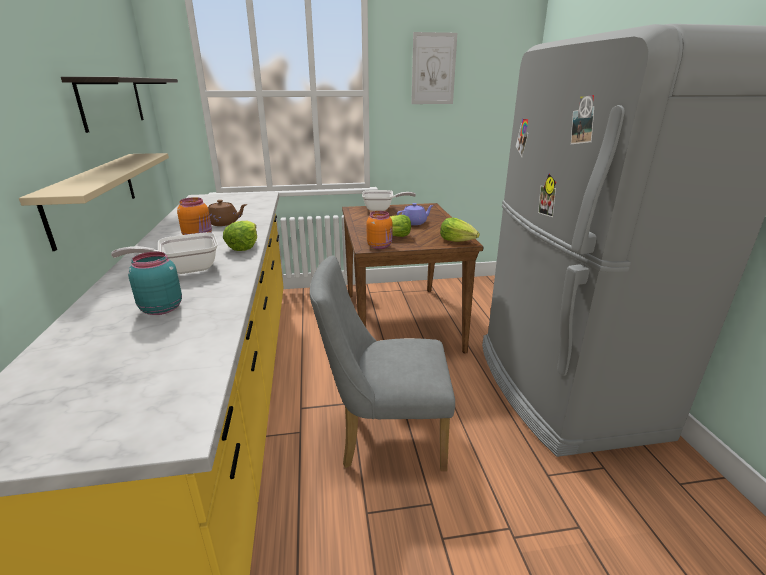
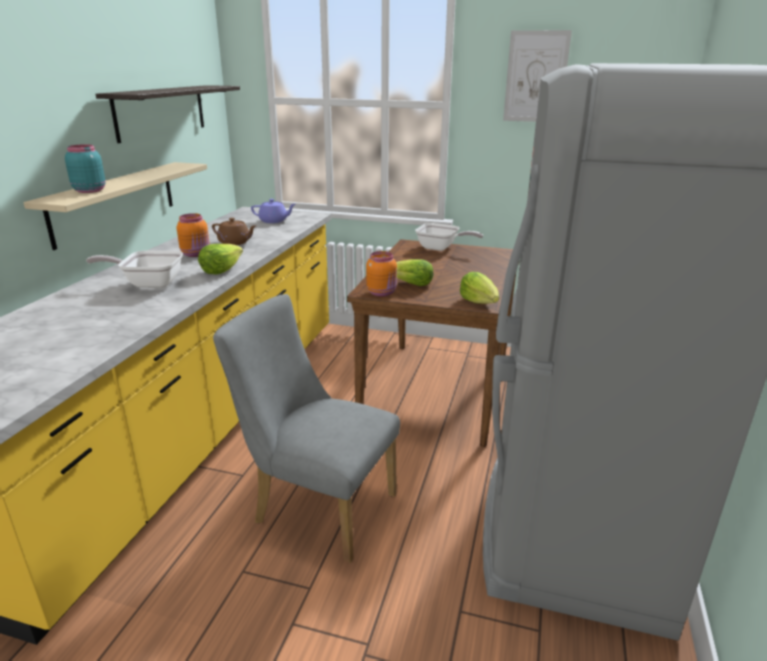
camera: 25 degrees right, 0 degrees up
(161, 308) = (91, 315): turquoise jar -> turquoise jar (89, 190)
(414, 223) = (457, 271): purple teapot -> purple teapot (274, 221)

